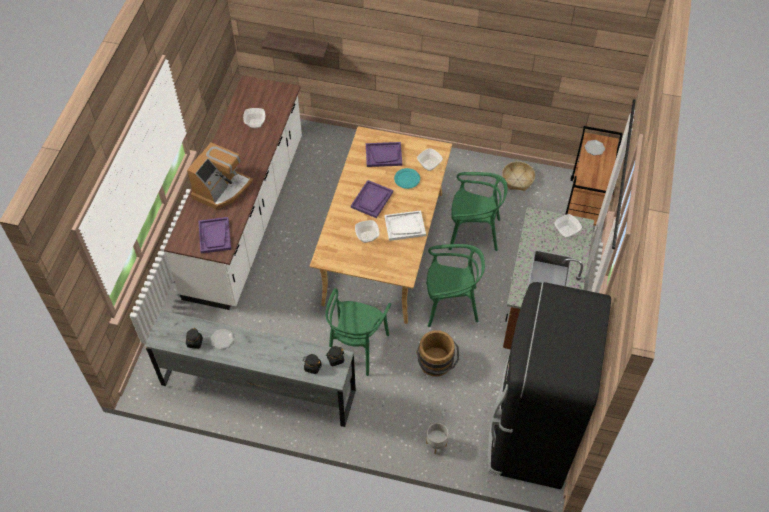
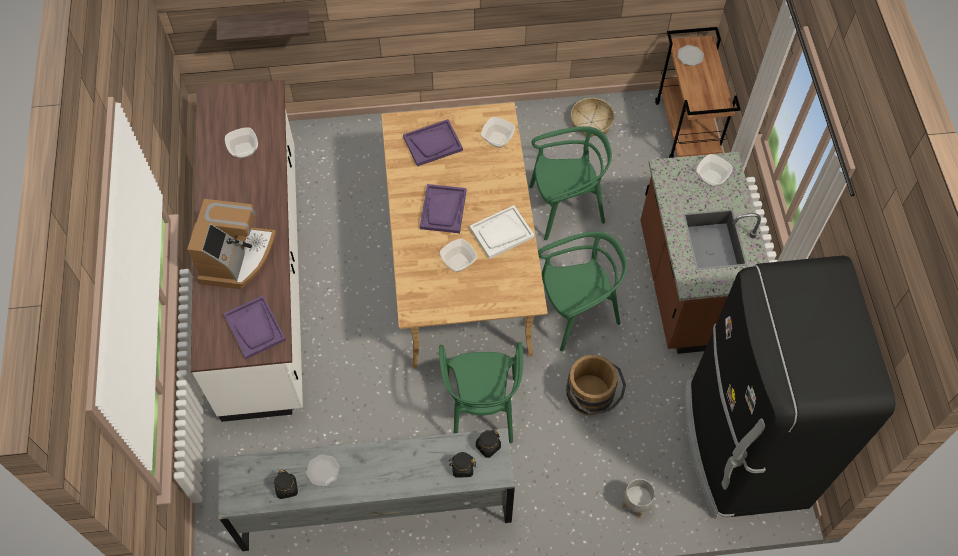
camera: 20 degrees left, 5 degrees up
(407, 179) = (477, 168): turquoise plate -> none

